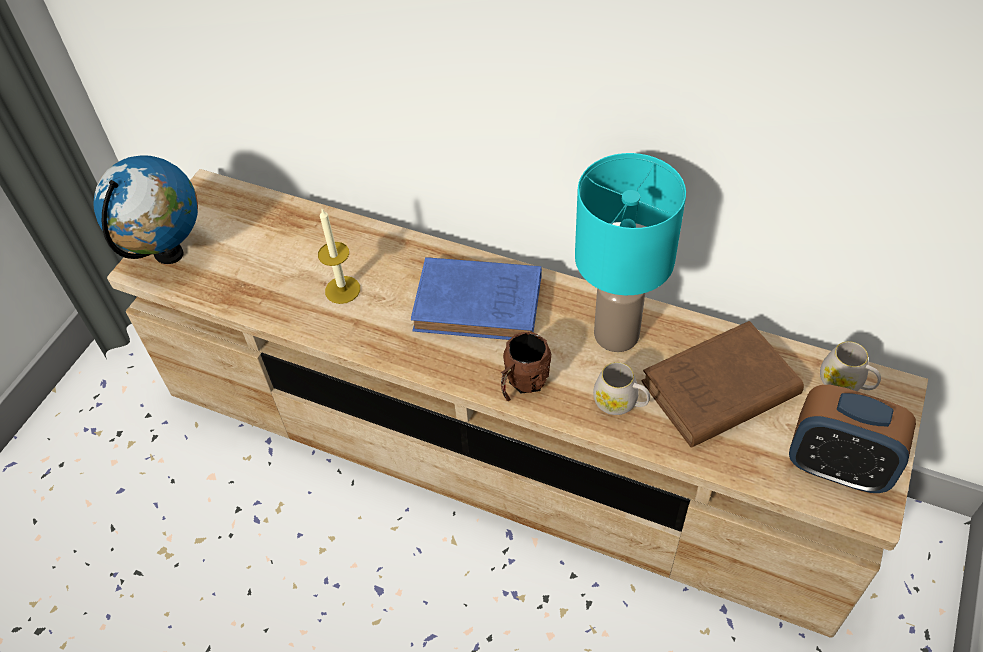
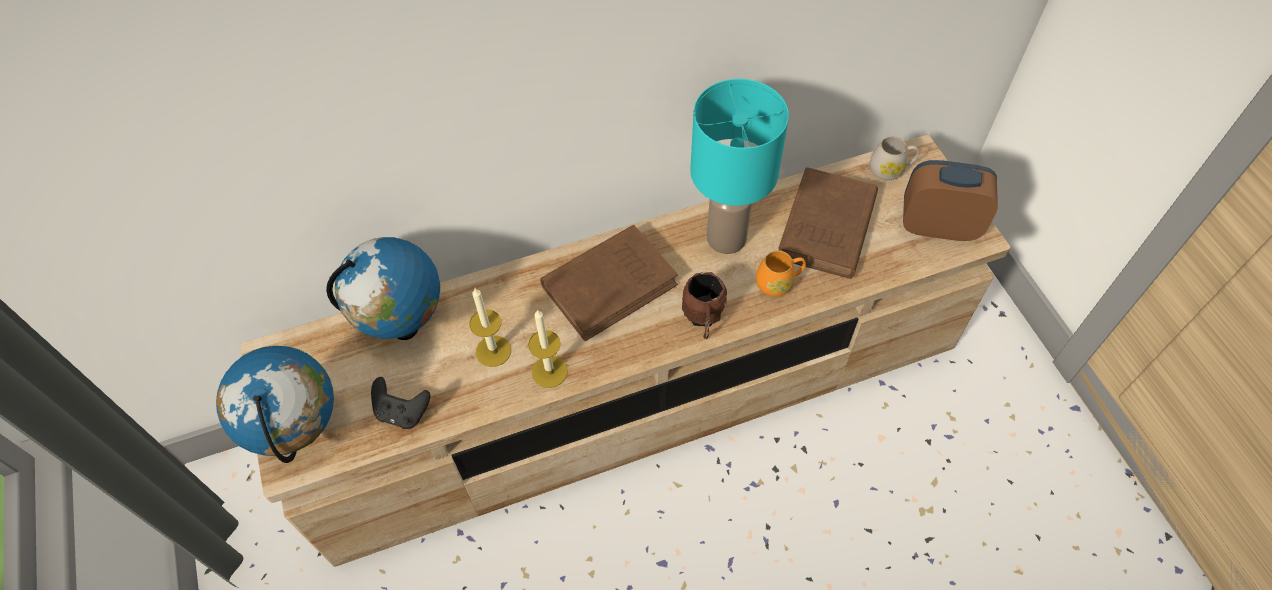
camera: 45 degrees left, 5 degrees up
(240, 287) = (402, 412): none -> black game controller
(305, 230) = (405, 327): none -> globe
(363, 334) = (549, 371): none -> candle
(482, 304) = (612, 284): blue book -> brown book
(620, 403) = (779, 283): white mug -> orange mug
(837, 466) = (938, 226): alarm clock -> alarm clock turned 150 degrees counterclockwise

